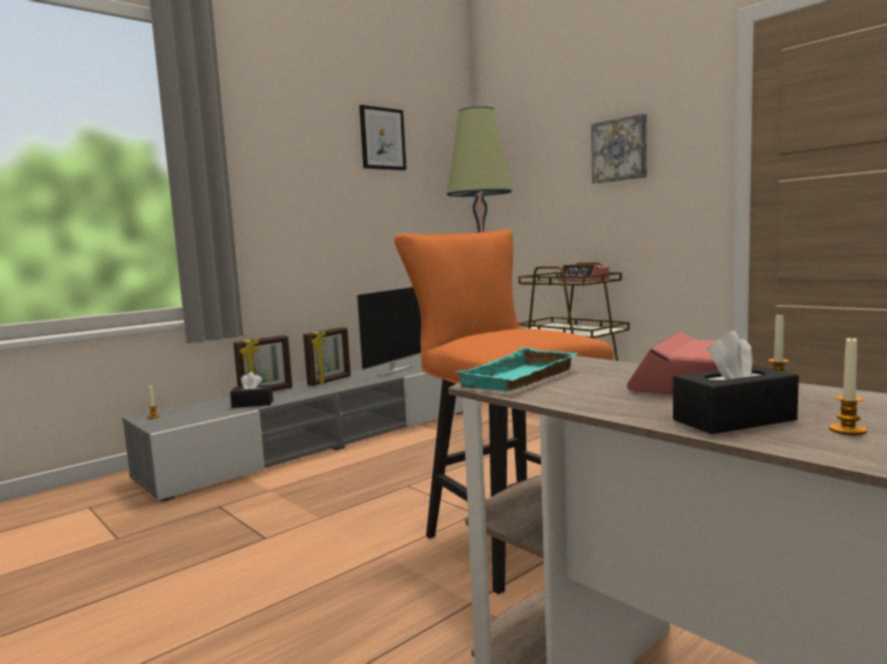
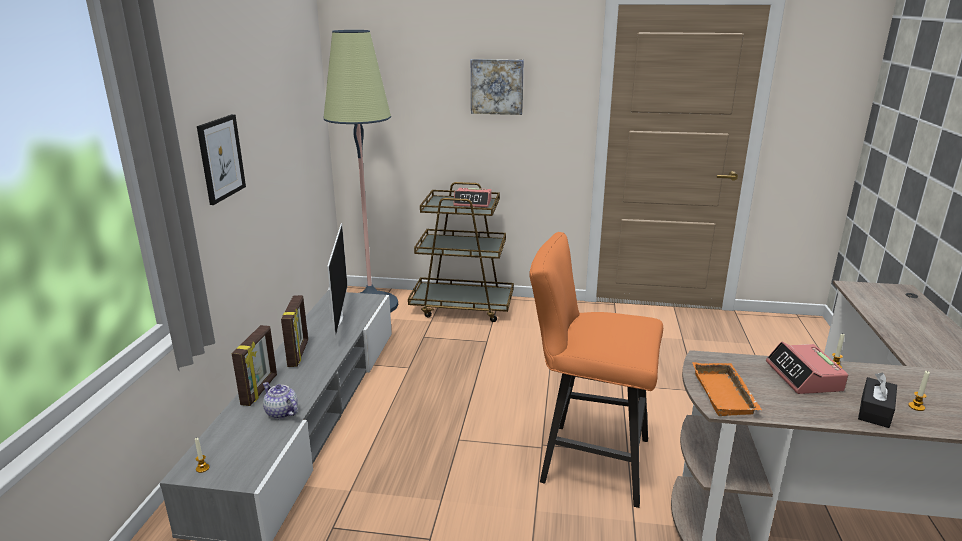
camera: 40 degrees left, 15 degrees up
(252, 404) = (281, 412): black tissue box -> teapot
(382, 139) = (267, 67): picture -> picture (221, 158)
(521, 379) = (726, 395): turquoise tray -> orange tray

